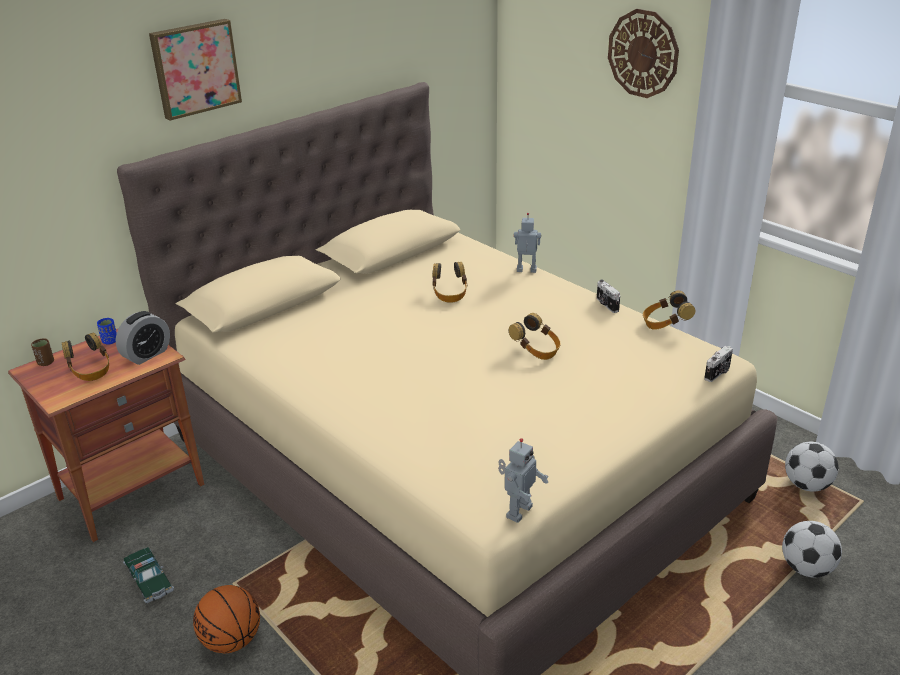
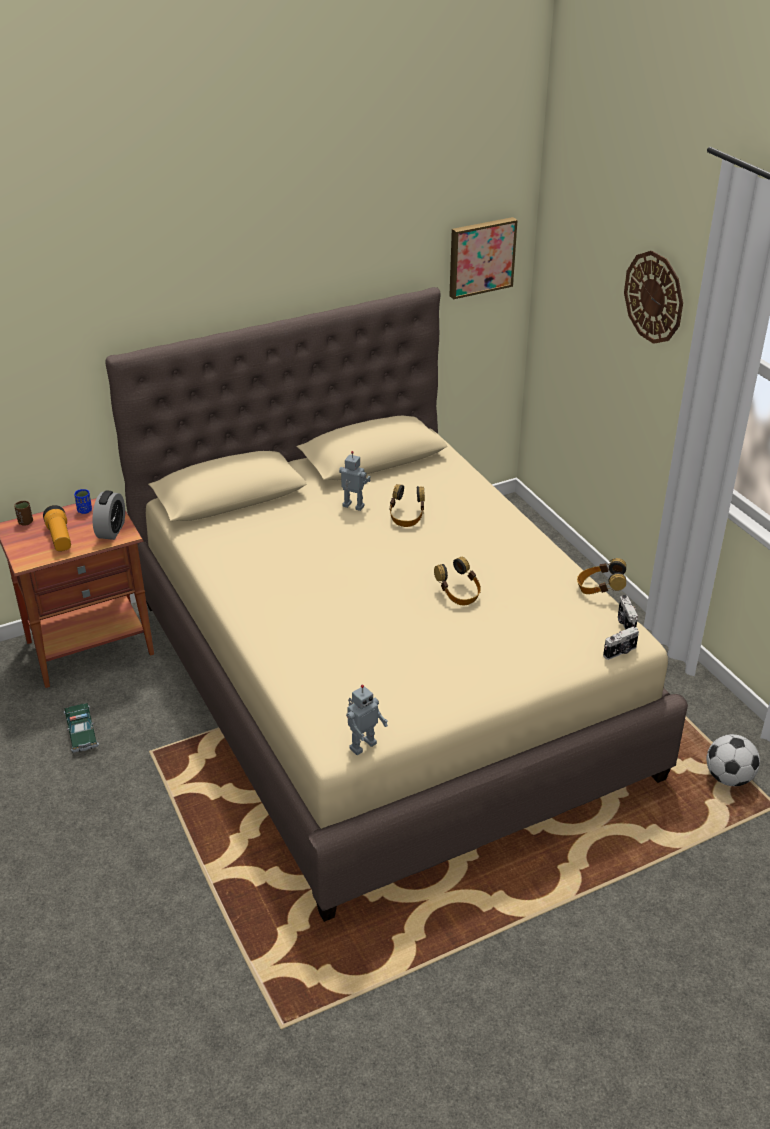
camera: 15 degrees right, 5 degrees up
(90, 371) = (59, 537): headphones -> flashlight
(147, 355) = (111, 530): alarm clock -> alarm clock turned 45 degrees counterclockwise
(195, 68) = (191, 269): picture -> picture (480, 256)
(231, 640) = (133, 800): basketball -> none
(526, 270) = (494, 504): toy robot -> toy robot (352, 507)
(606, 305) = (553, 557): camera -> camera (625, 623)
(806, 568) = (679, 858): football -> none

